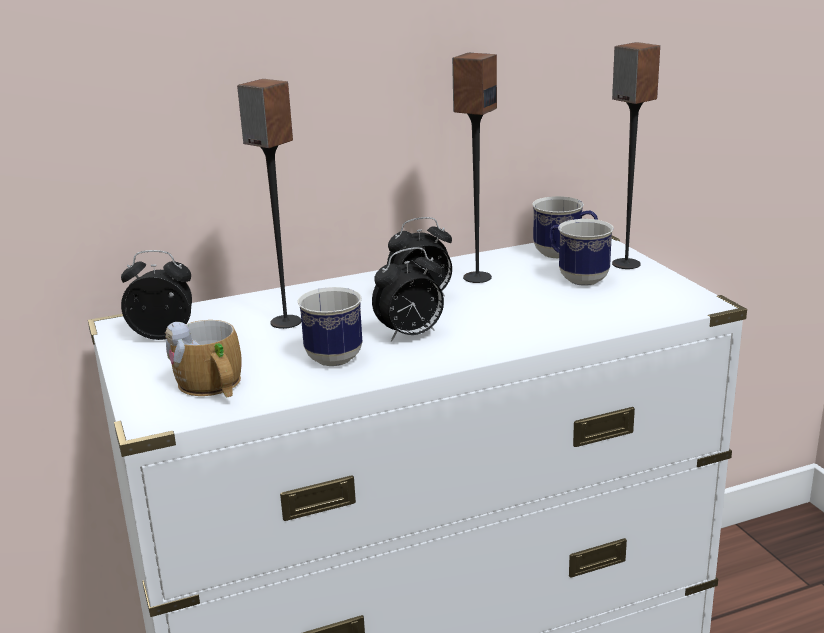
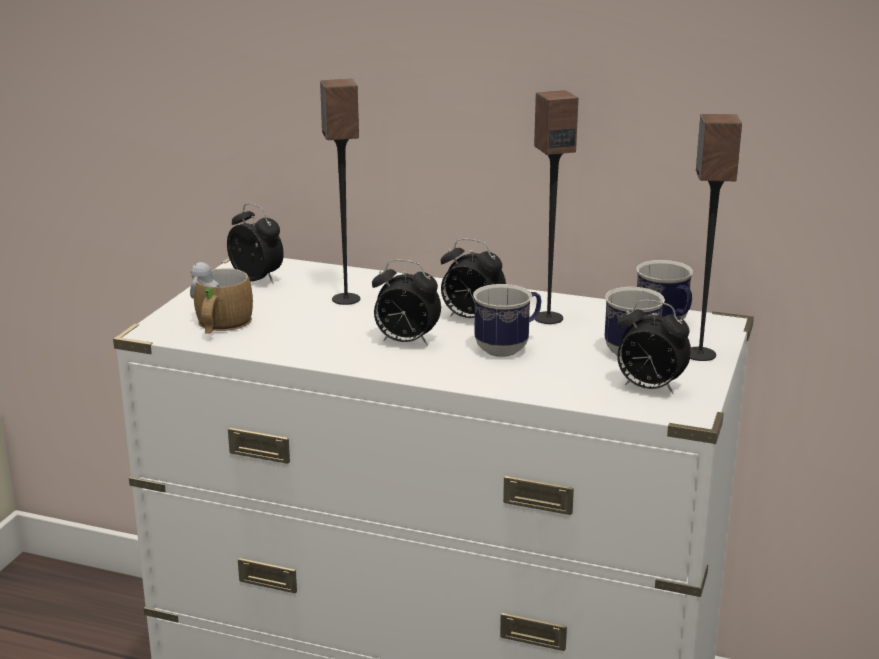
camera: 40 degrees right, 0 degrees up
(337, 354) = (332, 335): mug -> mug (508, 348)
(646, 298) = (648, 388): none -> alarm clock

